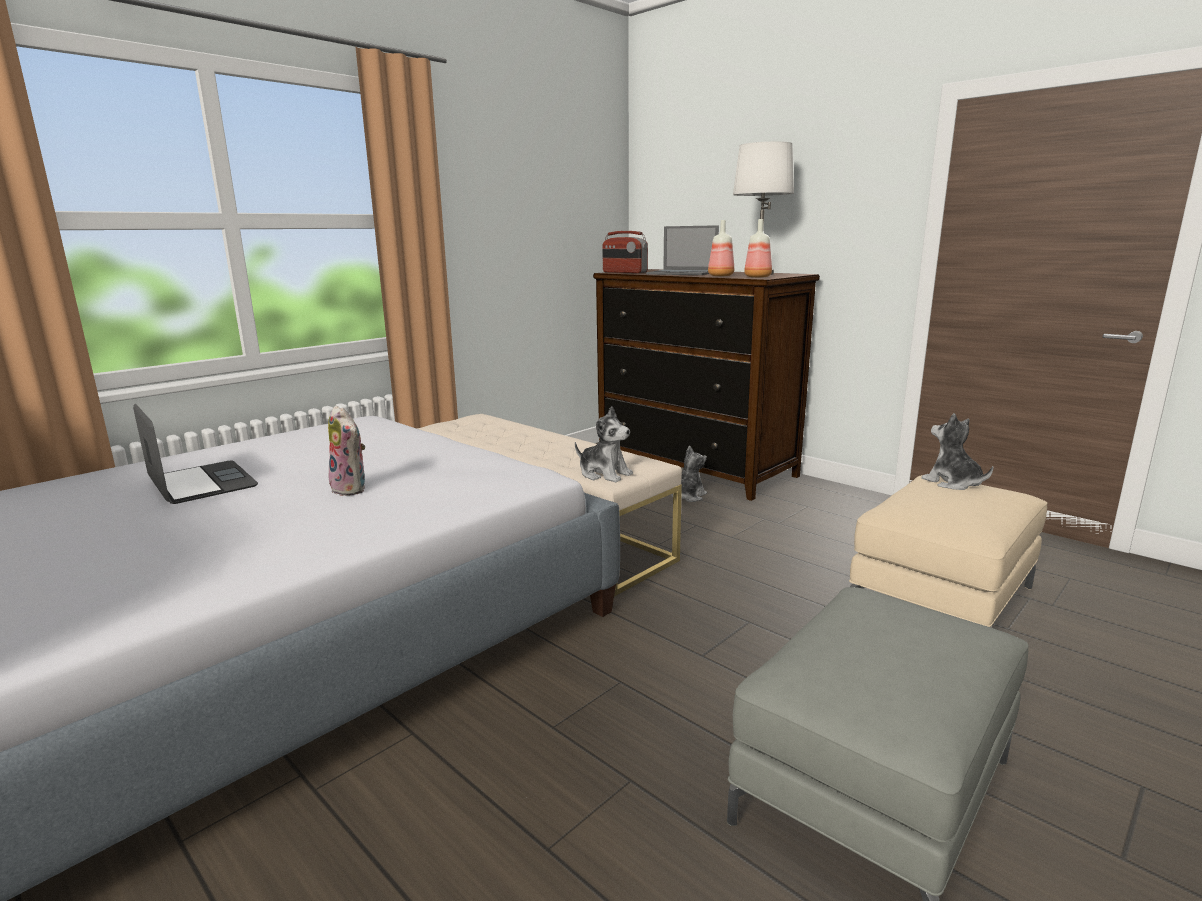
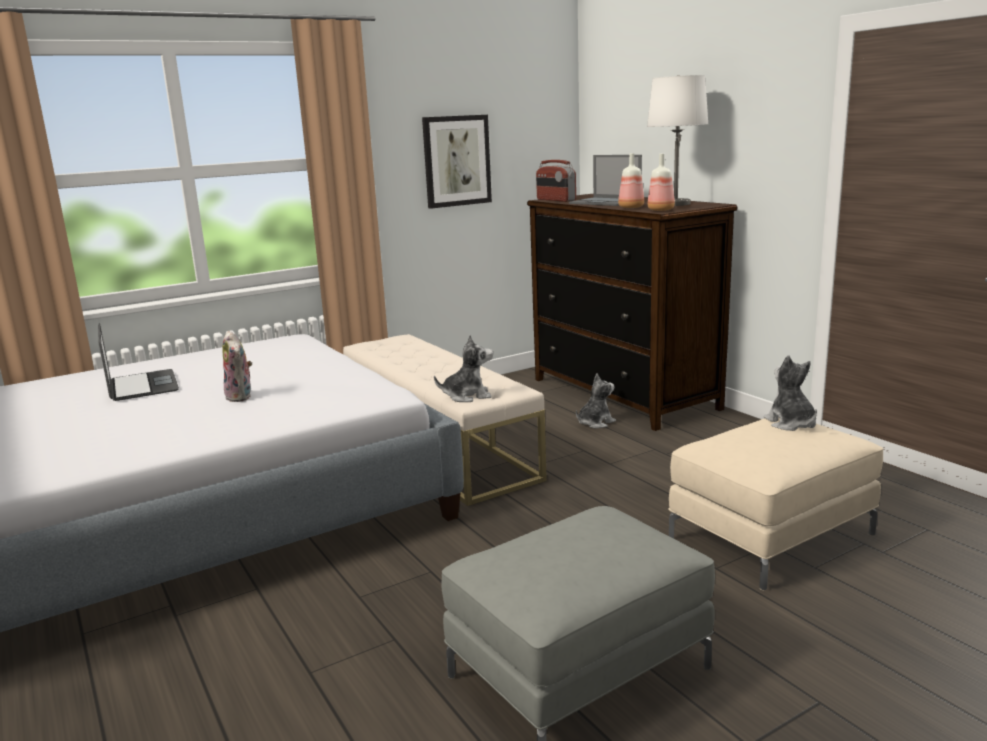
camera: 15 degrees right, 0 degrees up
(521, 229) = (456, 161): none -> picture
(604, 474) = (467, 396): plush toy -> plush toy turned 60 degrees counterclockwise

